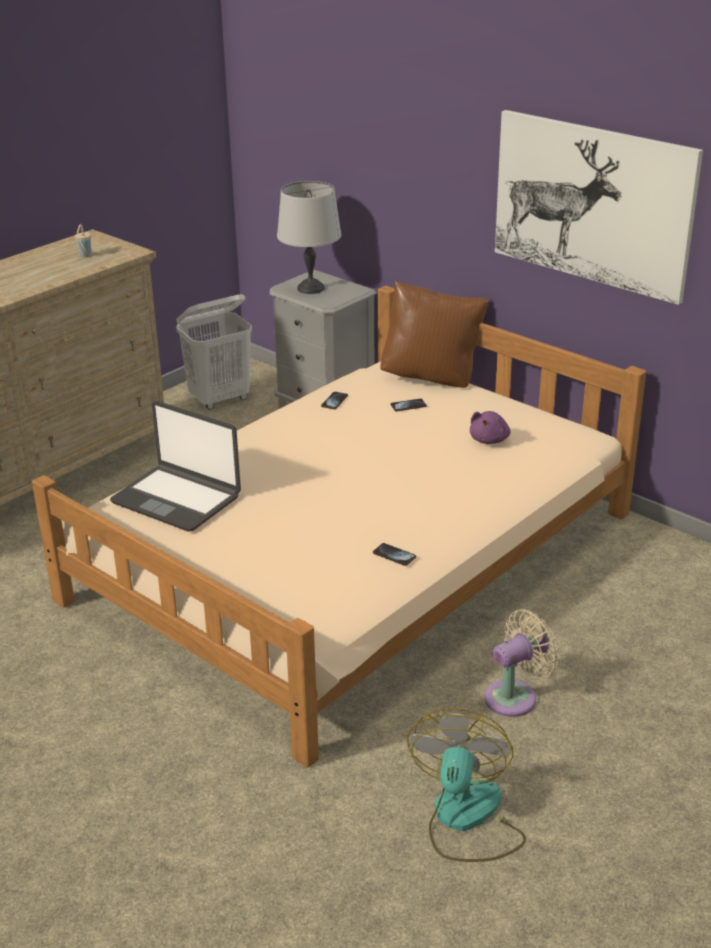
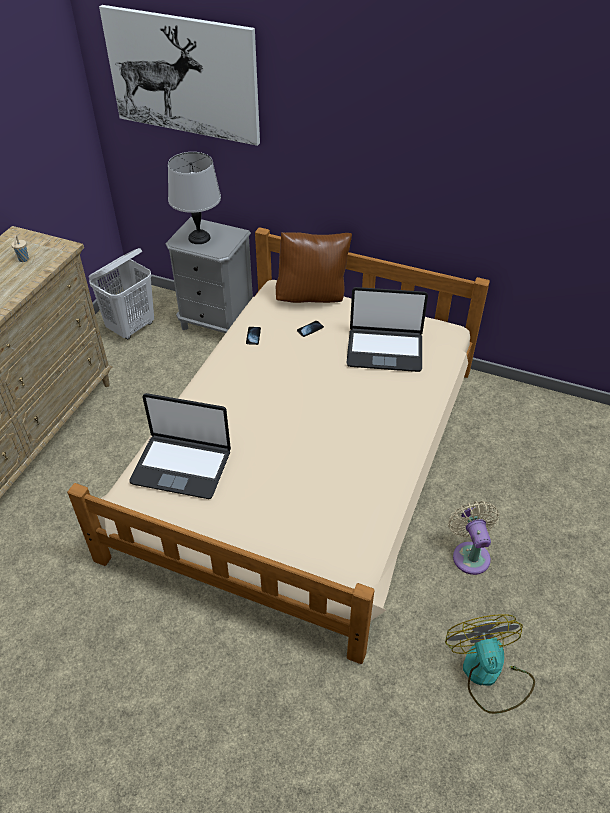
camera: 20 degrees left, 15 degrees up
(394, 555) = (374, 482): phone -> none
(490, 440) = (384, 350): purple plush toy -> laptop
(515, 696) = (470, 554): beige fan -> beige fan turned 45 degrees counterclockwise
(592, 204) = (446, 161): picture -> picture (183, 75)

